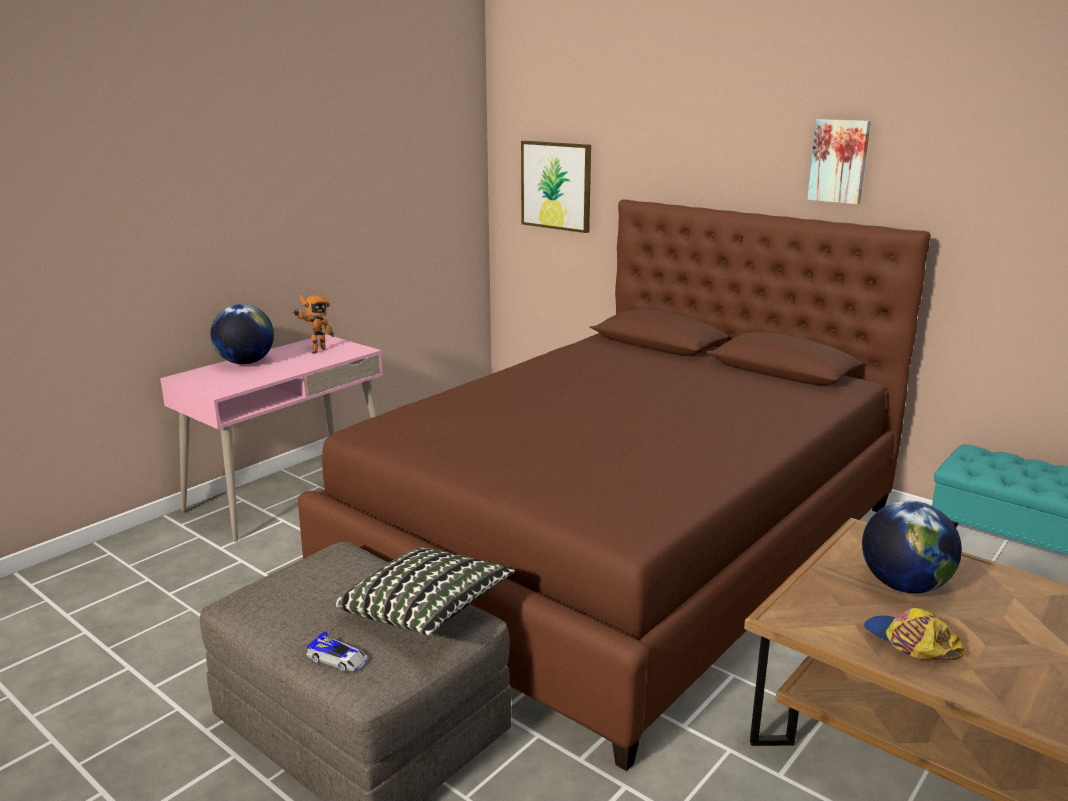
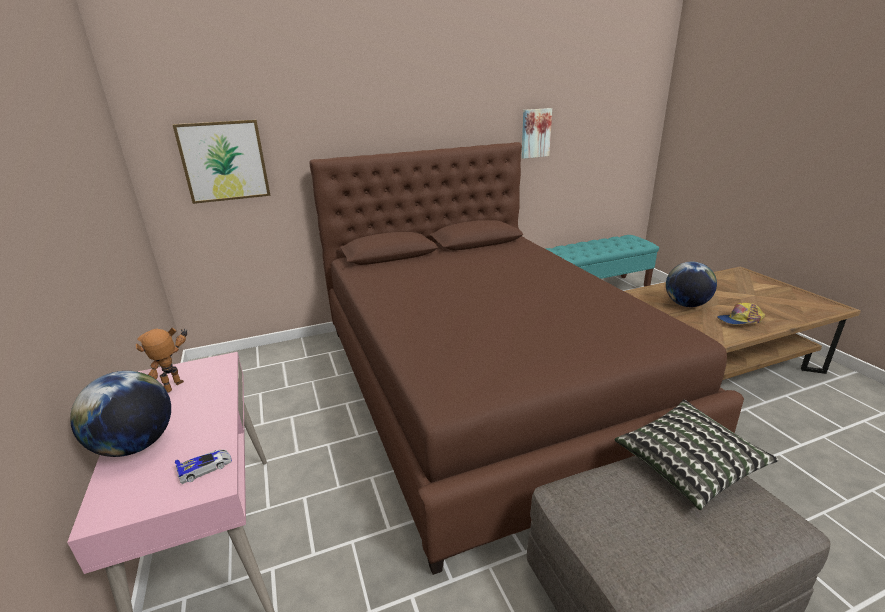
camera: 60 degrees left, 5 degrees up
(316, 350) = (177, 387): toy robot -> toy robot turned 135 degrees counterclockwise
(338, 658) = (758, 533): toy car -> toy car (205, 467)
(839, 161) = (457, 108): picture -> picture (535, 133)

